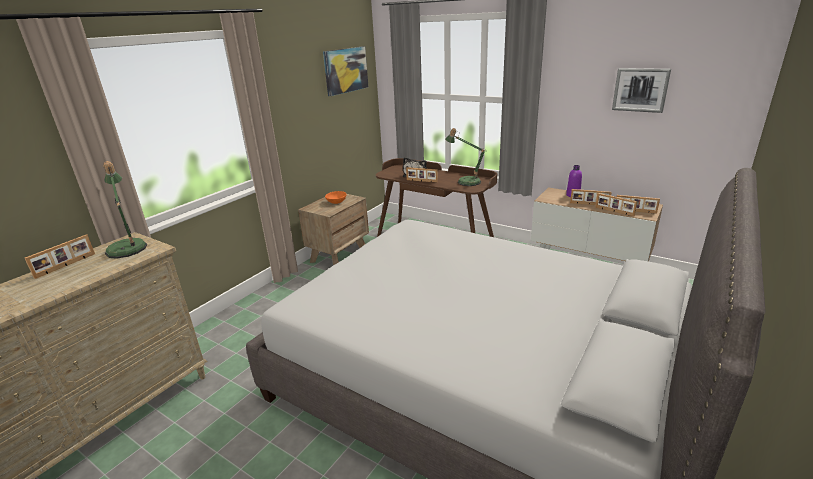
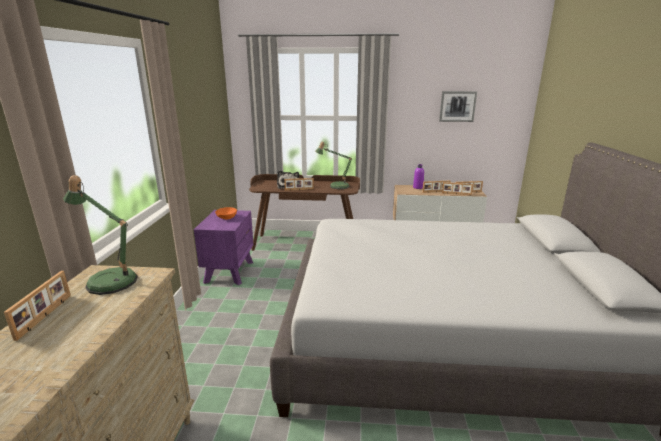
camera: 30 degrees left, 5 degrees down
(339, 255) = (229, 271): brown nightstand -> purple nightstand
(345, 70) = (212, 93): picture -> none

